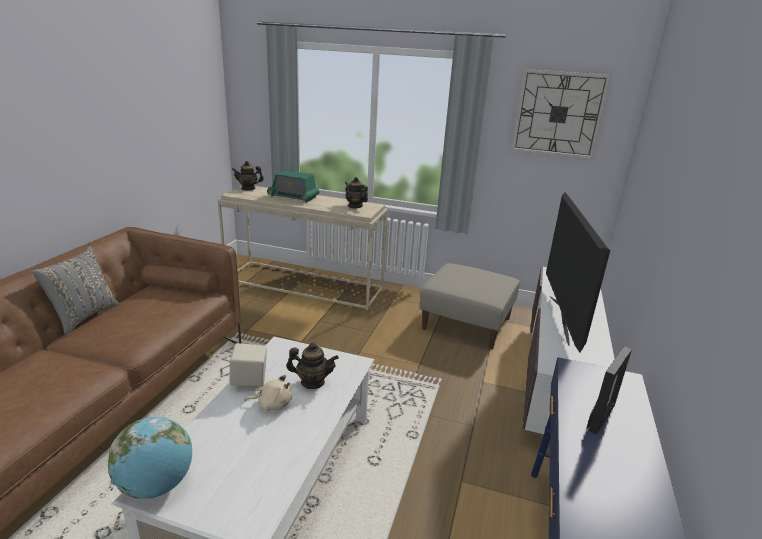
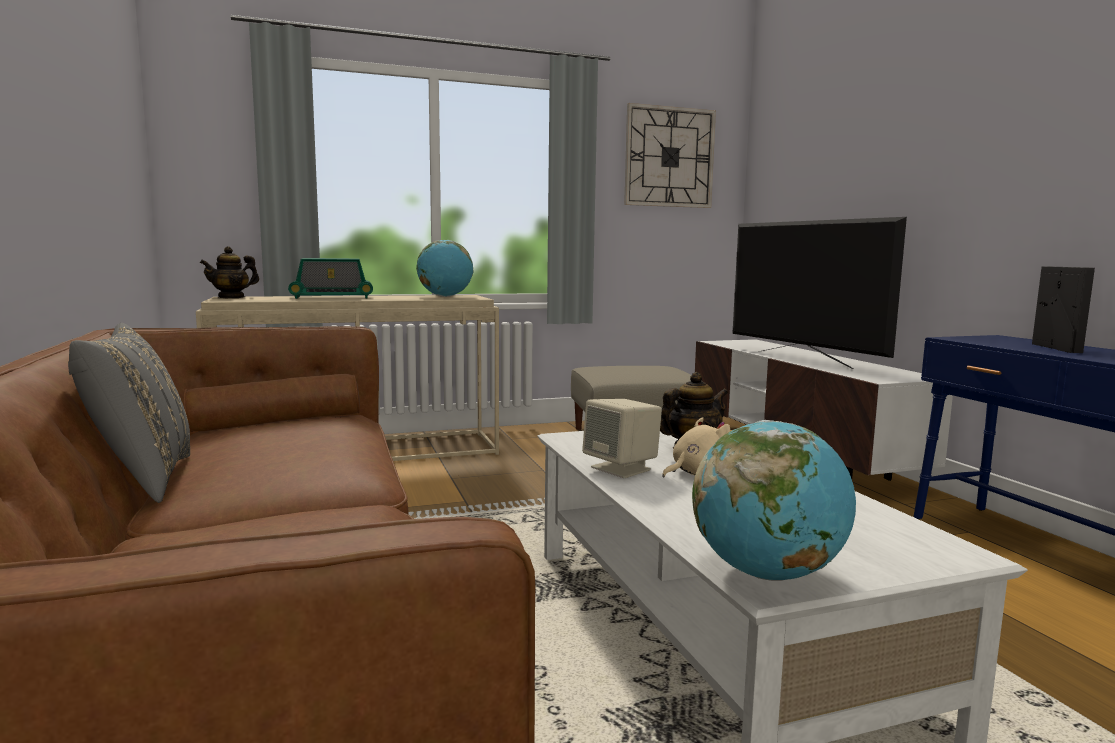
camera: 35 degrees left, 15 degrees down
(355, 206) = (445, 296): teapot -> globe

